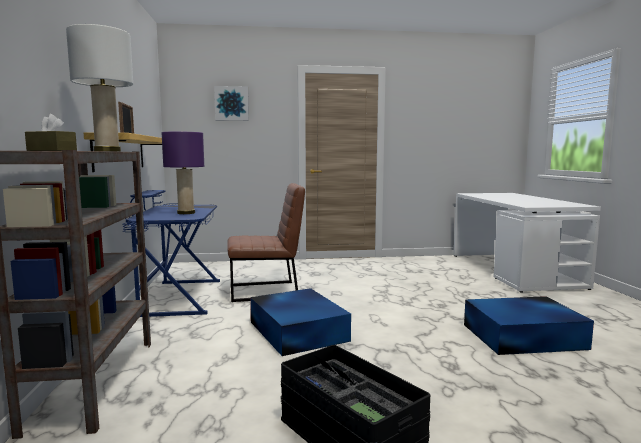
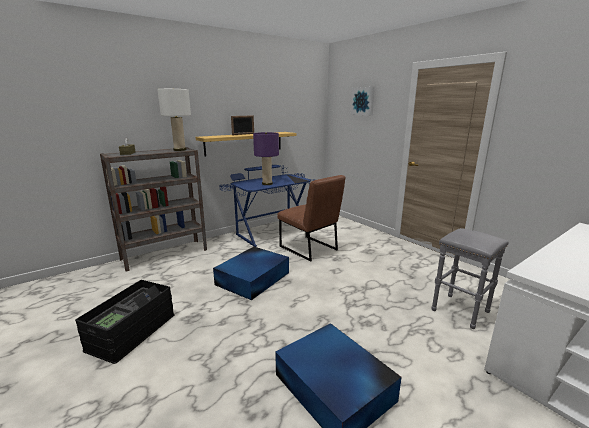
camera: 60 degrees right, 10 degrees up
(446, 277) = (459, 310): none -> grey stool

